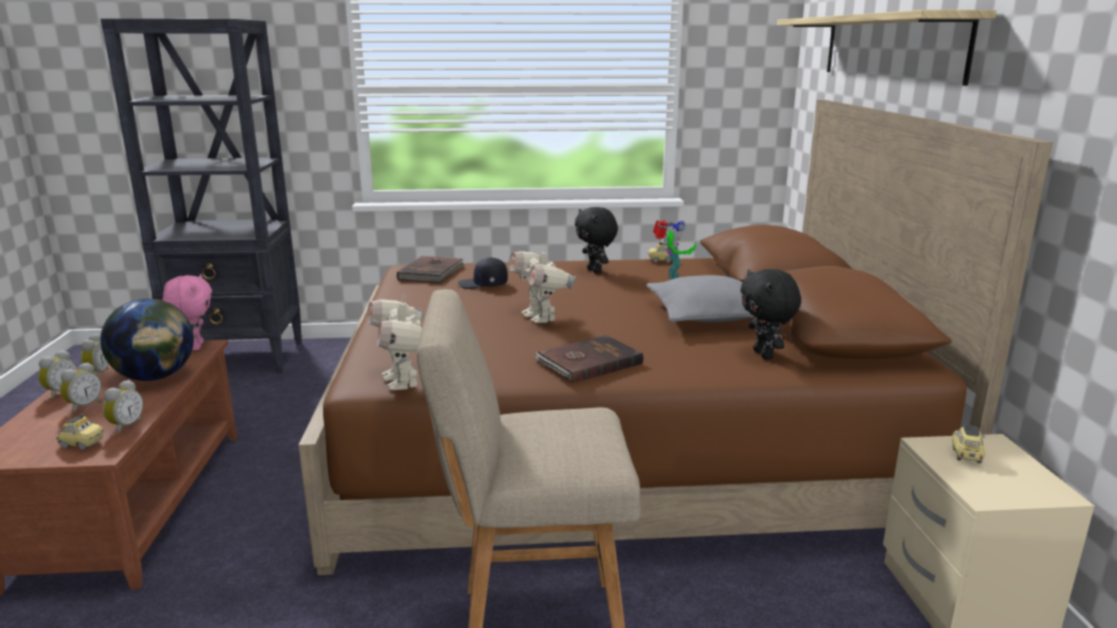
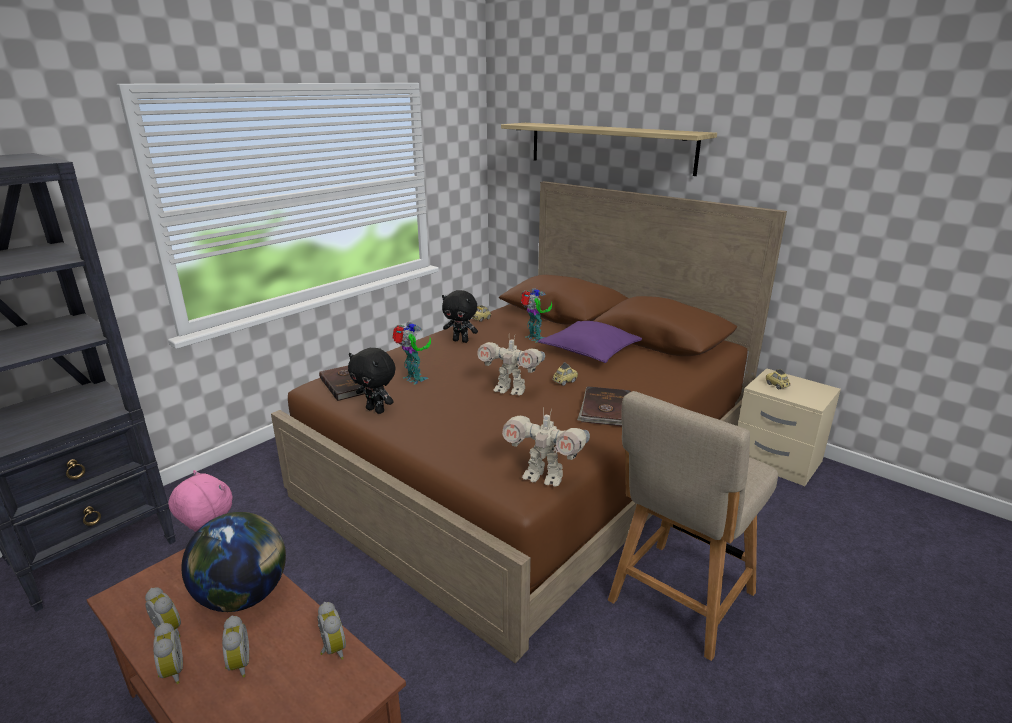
camera: 45 degrees left, 5 degrees up
(82, 444) = (330, 691): toy car -> toy car (564, 381)
(483, 285) = (414, 379): black cap -> toy robot
(708, 316) = (590, 351): grey pillow -> purple pillow
(765, 355) = (664, 365): black plush toy -> black plush toy (376, 410)

